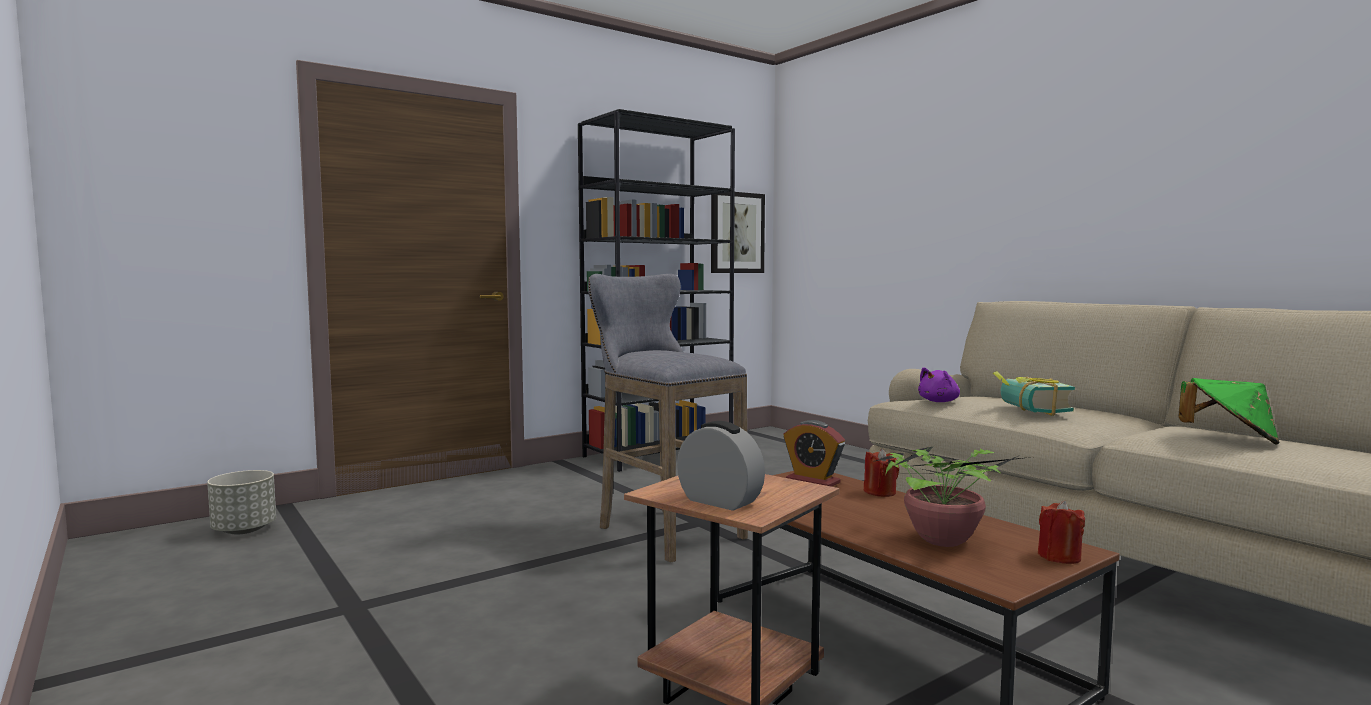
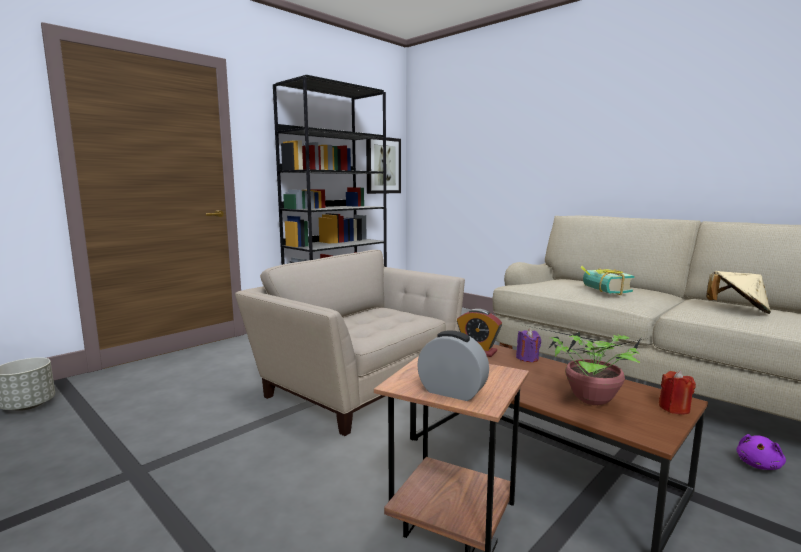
camera: 10 degrees left, 5 degrees up
(664, 531) = (359, 383): grey stool -> beige armchair
(880, 492) = (527, 358): red candle -> purple candle
(939, 401) = (542, 285): purple plush toy -> purple plush toy (759, 465)
(1230, 439) = (738, 310): green hat -> beige hat

